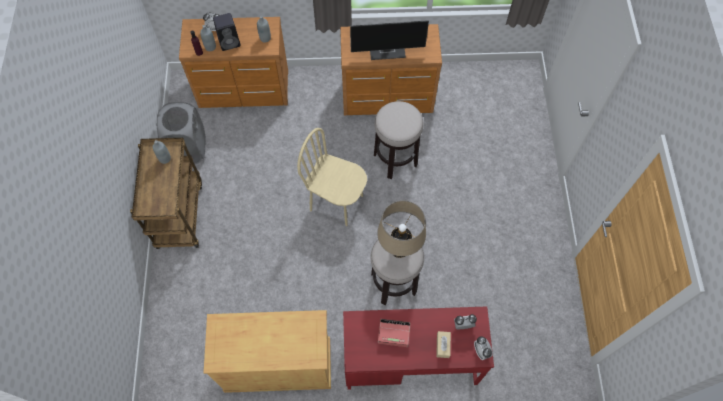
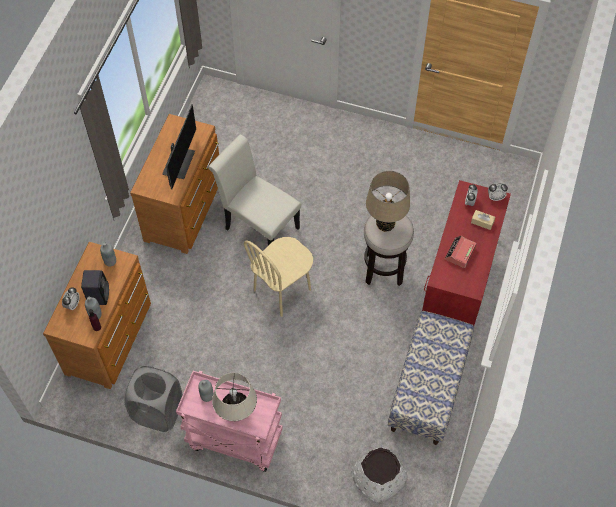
camera: 70 degrees left, 5 degrees down
(155, 187) = (236, 413): none -> beige table lamp
(176, 346) = (378, 477): none -> white planter
(179, 214) = (233, 440): brown cart -> pink cart
(278, 364) = (428, 389): beige cabinet -> bench
(395, 159) = (258, 226): stool -> white chair

